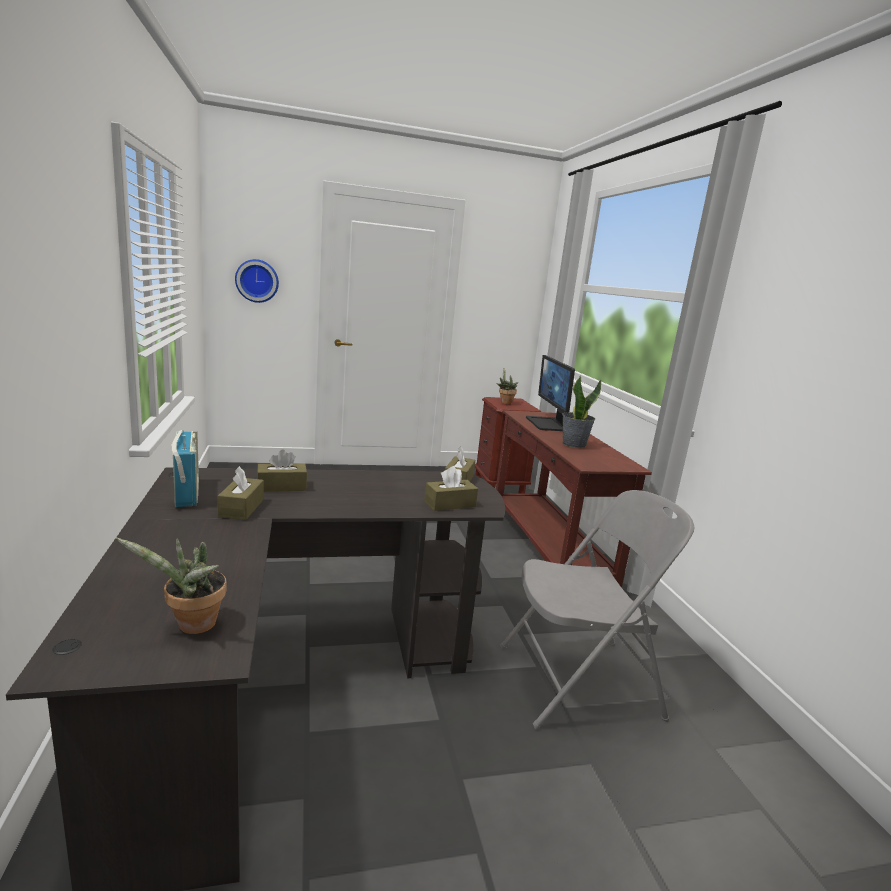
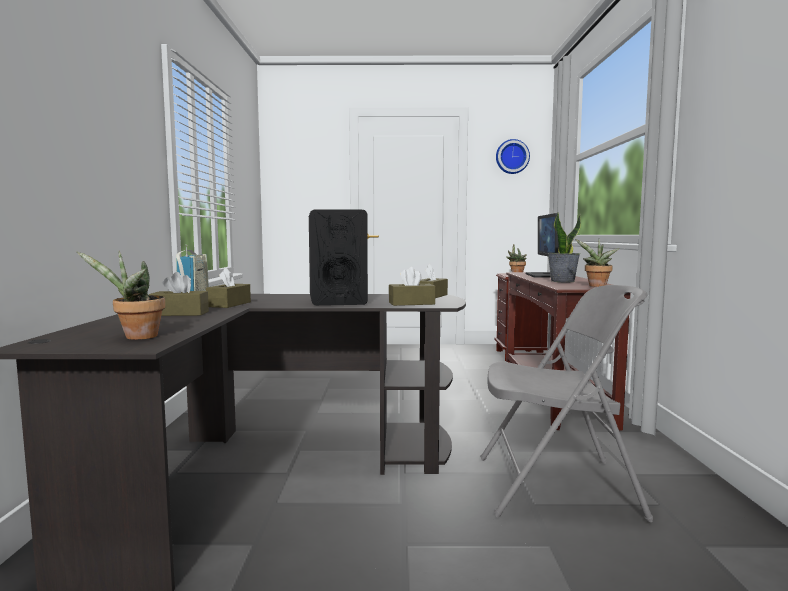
camera: 15 degrees right, 10 degrees down
(257, 281) = (301, 191): wall clock -> wall clock (512, 157)
(282, 486) = (271, 298): brown tissue box -> brown tissue box (180, 313)
(362, 493) = (337, 300): none -> black speaker
(613, 461) = (596, 286): none -> potted plant

